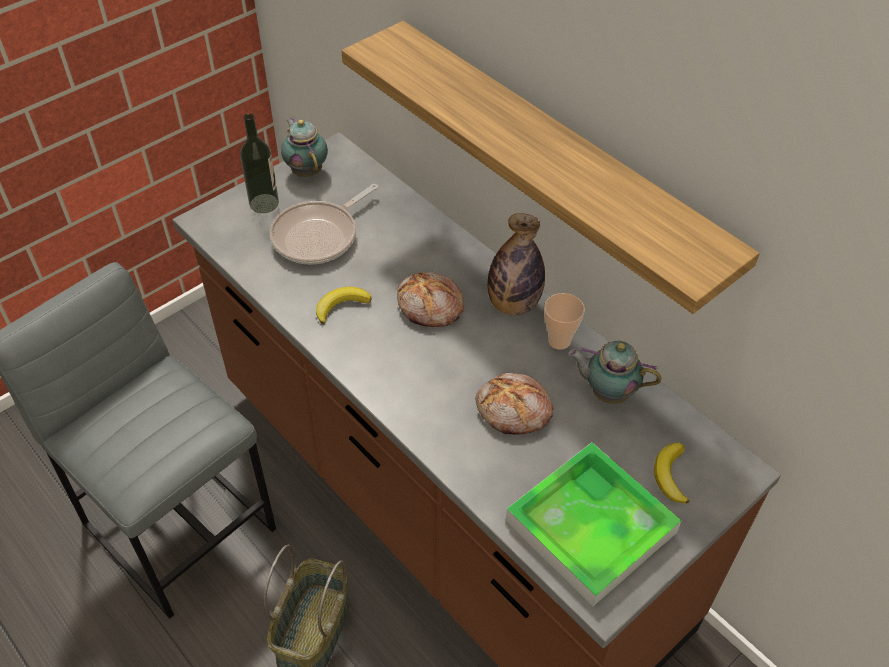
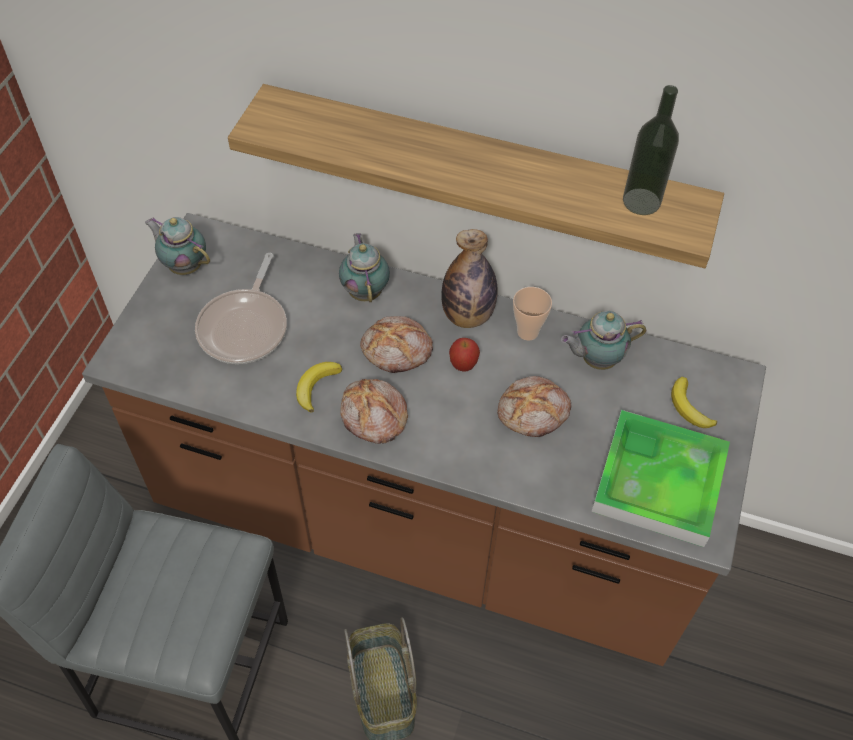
camera: 30 degrees left, 5 degrees up
(264, 203) = (166, 317): bottle -> bottle (641, 201)
(369, 351) = (373, 417): none -> bread
(438, 248) = (365, 291): none -> teapot
(479, 344) = (463, 365): none -> apple

